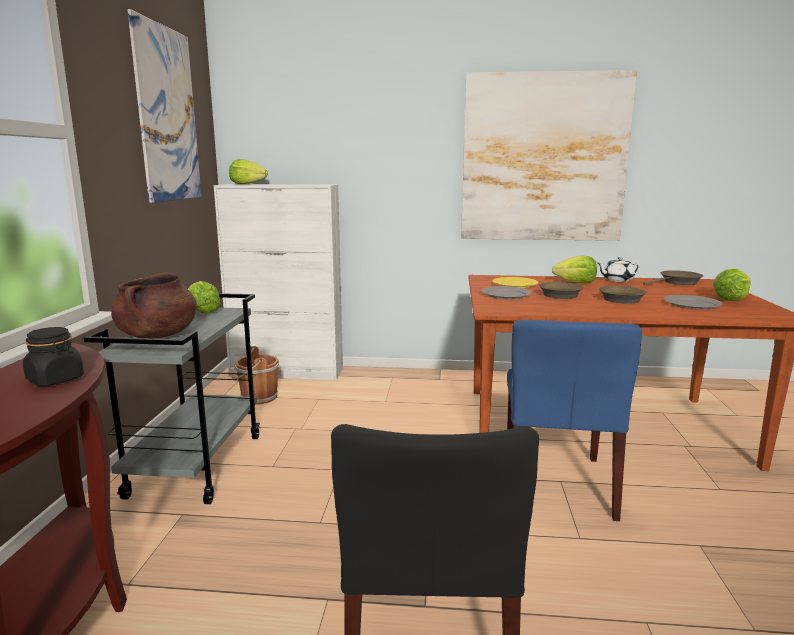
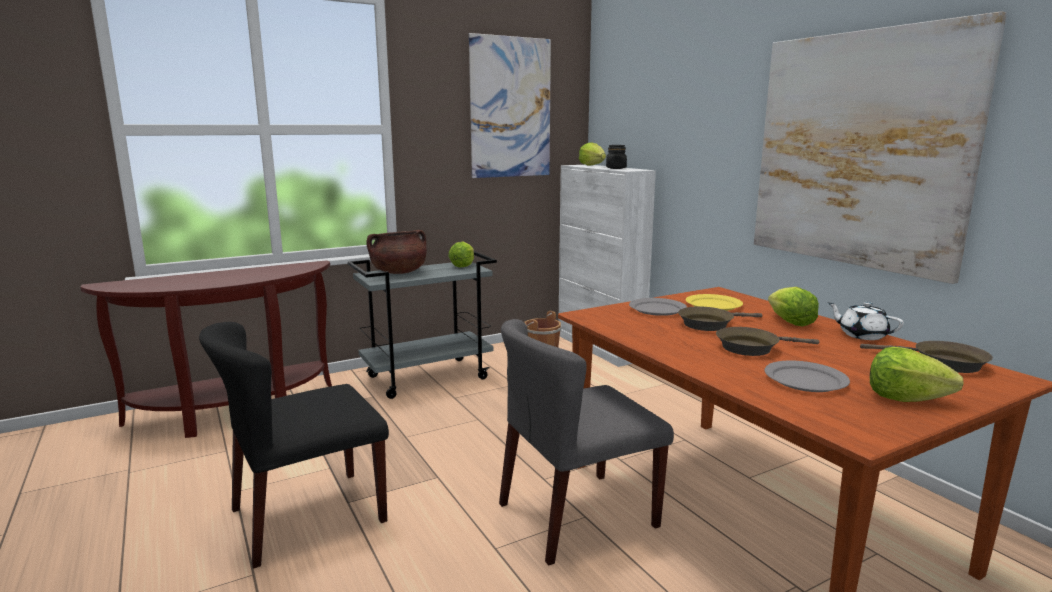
camera: 55 degrees right, 0 degrees up
(56, 379) = (269, 274): black jar -> black jar (616, 168)
(557, 484) = (576, 516): blue chair -> grey chair

